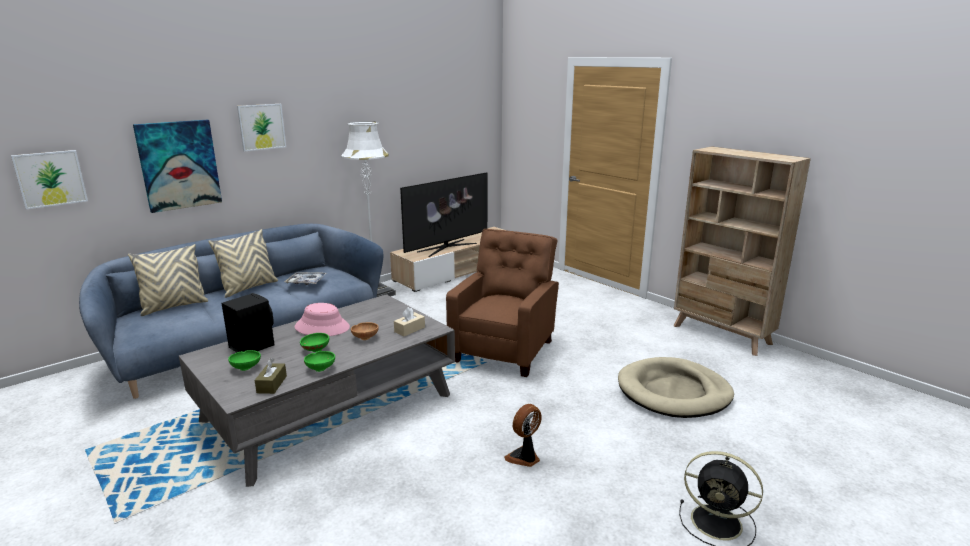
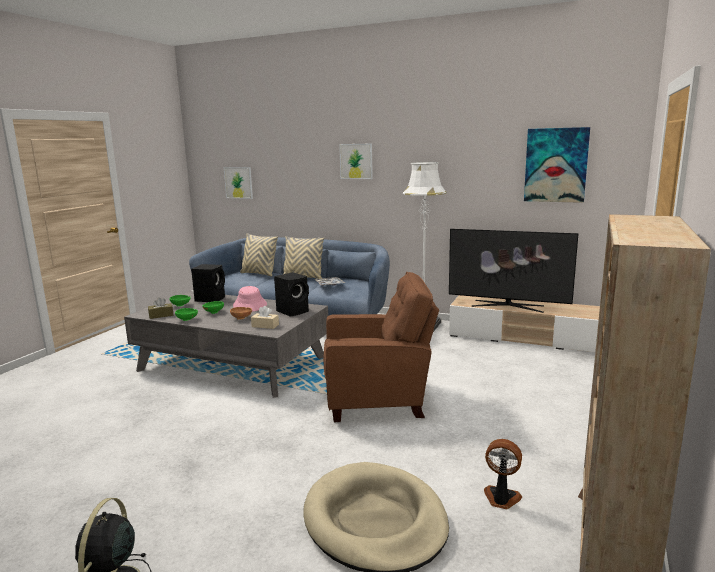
camera: 65 degrees right, 5 degrees down
(179, 165) = (300, 183): picture -> picture (556, 165)
(381, 310) = (293, 311): none -> black speaker
(524, 458) = (195, 451): fan -> fan (501, 499)

